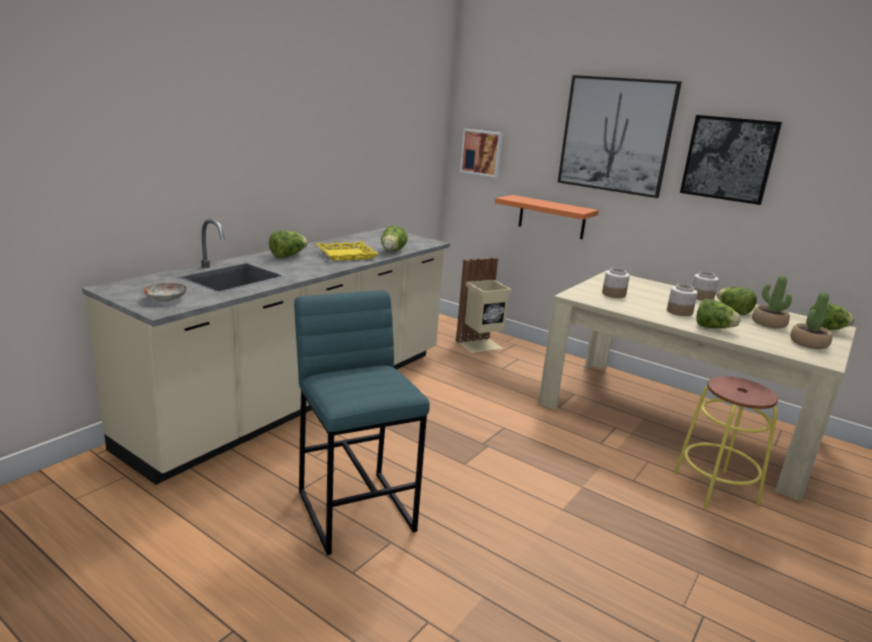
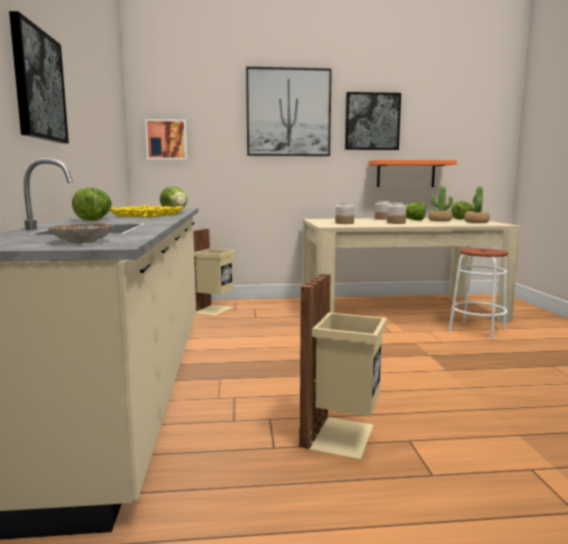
camera: 40 degrees left, 10 degrees down
(261, 143) = (38, 85): none -> picture
(354, 509) = (342, 436): turquoise stool -> beige trash can
(551, 217) = (245, 186): orange shelf -> orange shelf (405, 174)
(713, 328) = (430, 224): lettuce -> none
(715, 489) = (477, 330): yellow stool -> white stool

